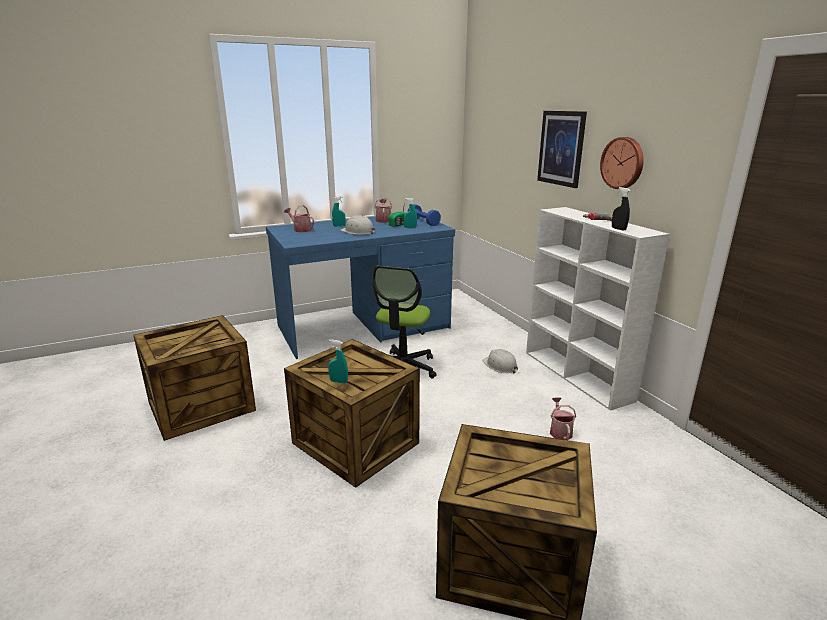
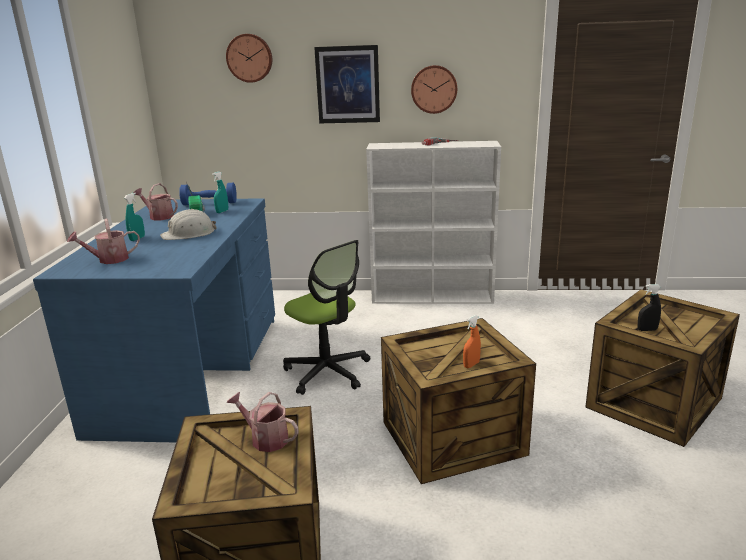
camera: 60 degrees left, 0 degrees up
(338, 382) = (471, 365): turquoise spray bottle -> orange spray bottle
(500, 365) = (381, 321): white hard hat -> none
(509, 117) = (250, 58): none -> wall clock
(560, 431) = (507, 331): watering can -> watering can (265, 438)
(618, 229) = (469, 145): black spray bottle -> black spray bottle (647, 330)

